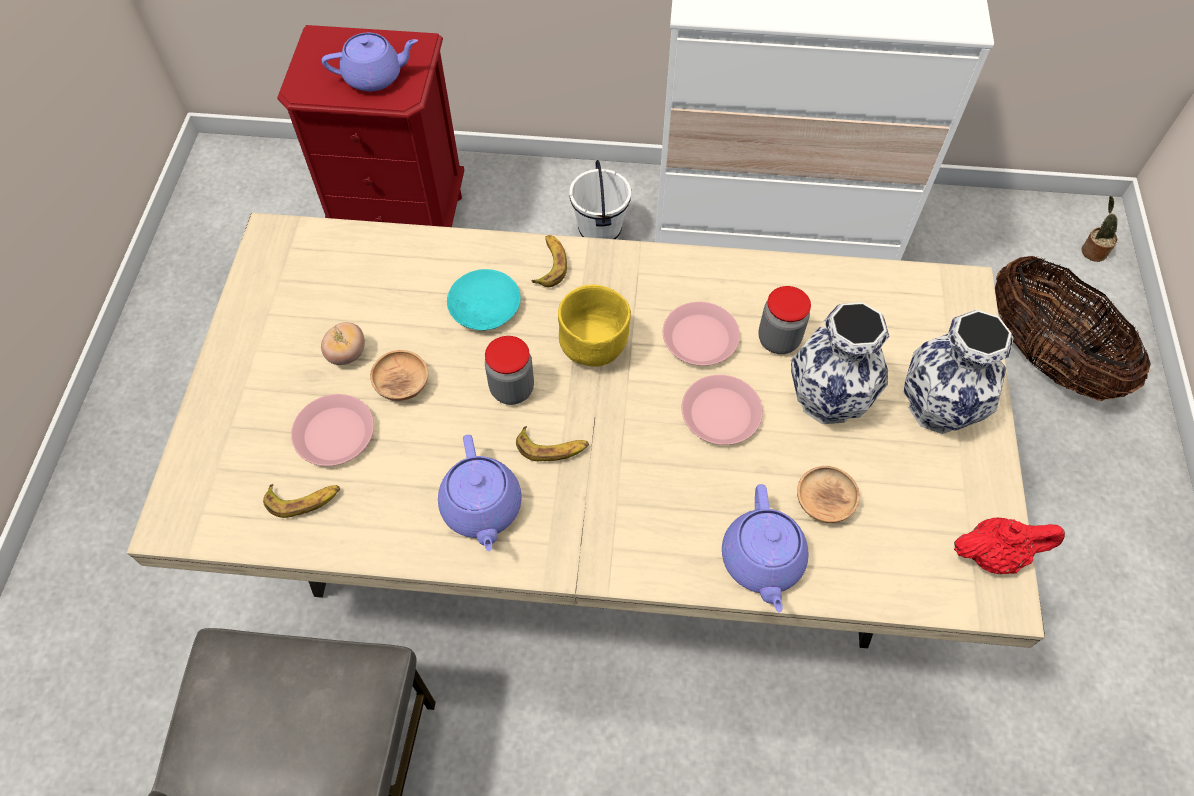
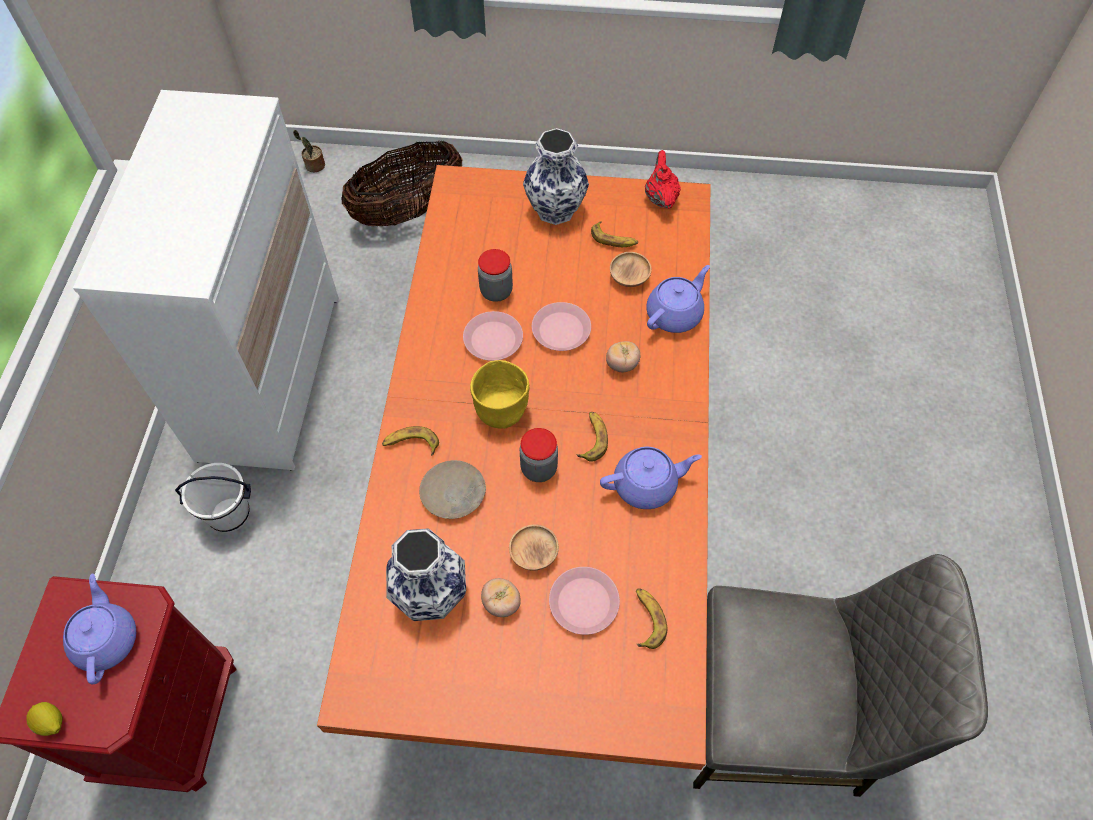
camera: 90 degrees left, 0 degrees up
(308, 56) = (51, 723): none -> lemon
(484, 306) = (454, 493): turquoise plate -> beige plate
(599, 528) = (545, 516): beige dining table -> orange dining table
(668, 486) = (622, 364): none -> tomato
(762, 561) = (675, 314): purple teapot -> purple teapot turned 45 degrees counterclockwise
(826, 400) = (549, 268): vase -> vase (431, 596)
(893, 484) = (614, 239): none -> banana

